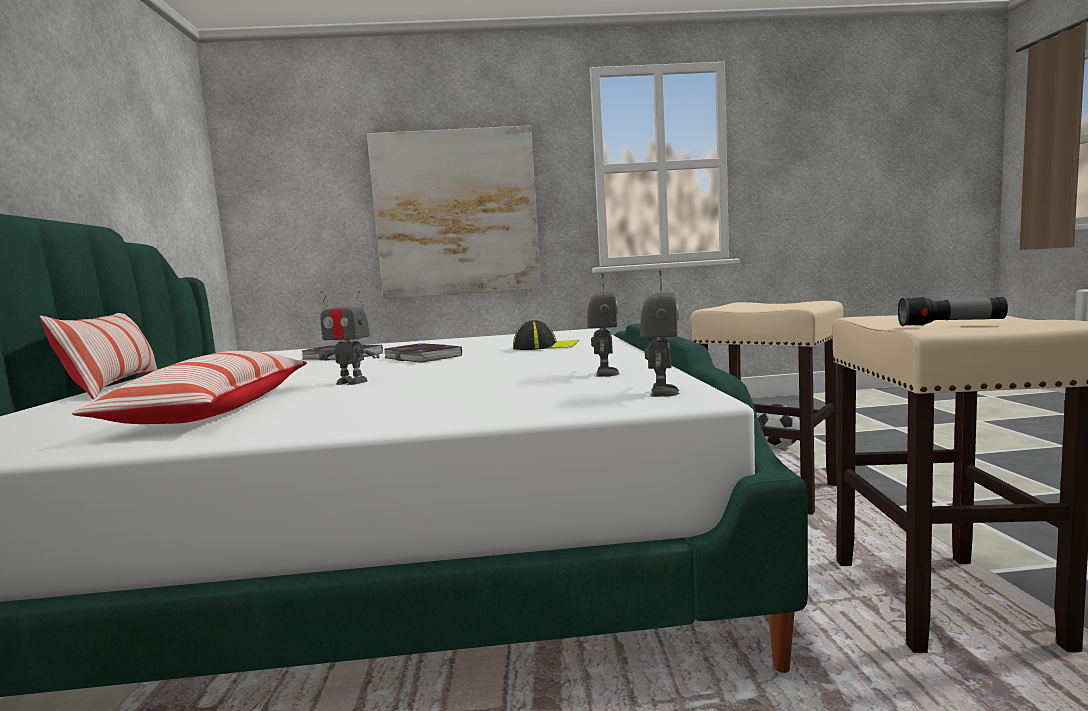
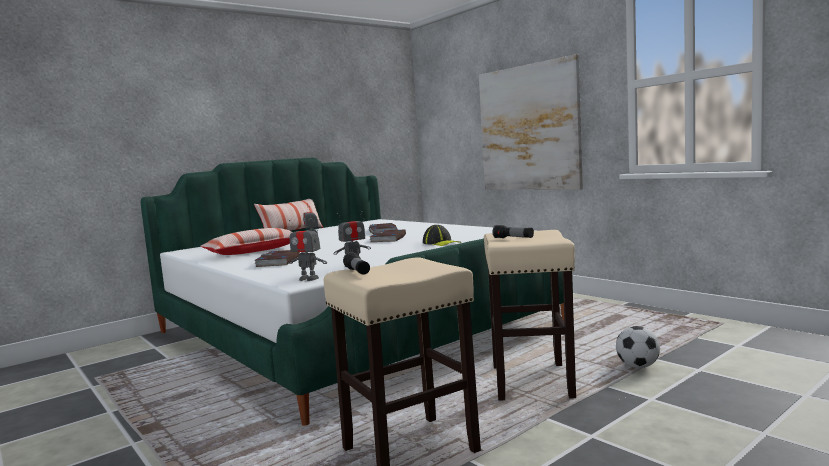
camera: 55 degrees right, 0 degrees up
(413, 400) = (278, 261): none -> book
(662, 392) = (308, 279): toy robot -> toy robot turned 45 degrees clockwise
(768, 306) = (513, 238): none -> flashlight

